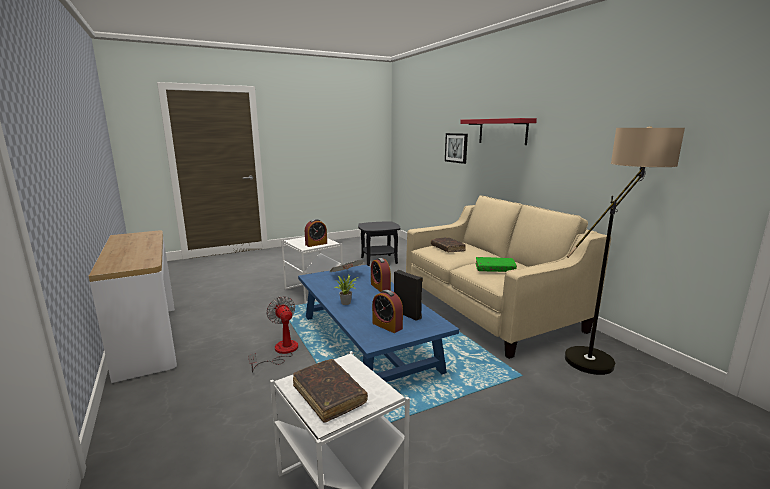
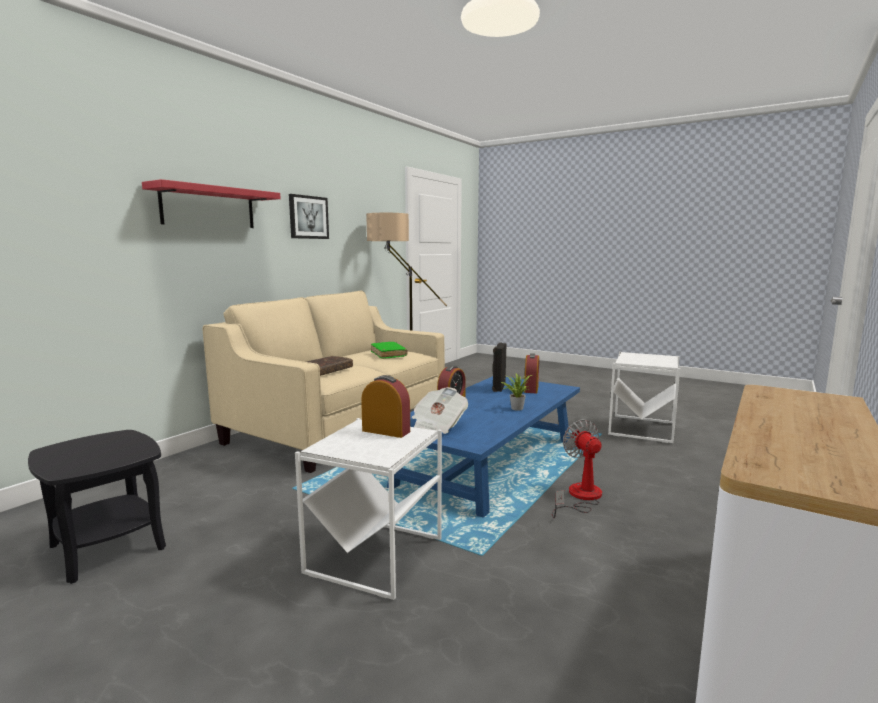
camera: 120 degrees left, 5 degrees down
(281, 352) = (580, 497): fan -> fan turned 135 degrees clockwise
(329, 395) = (655, 359): brown book -> none
(456, 148) = (89, 234): picture -> picture (308, 217)

